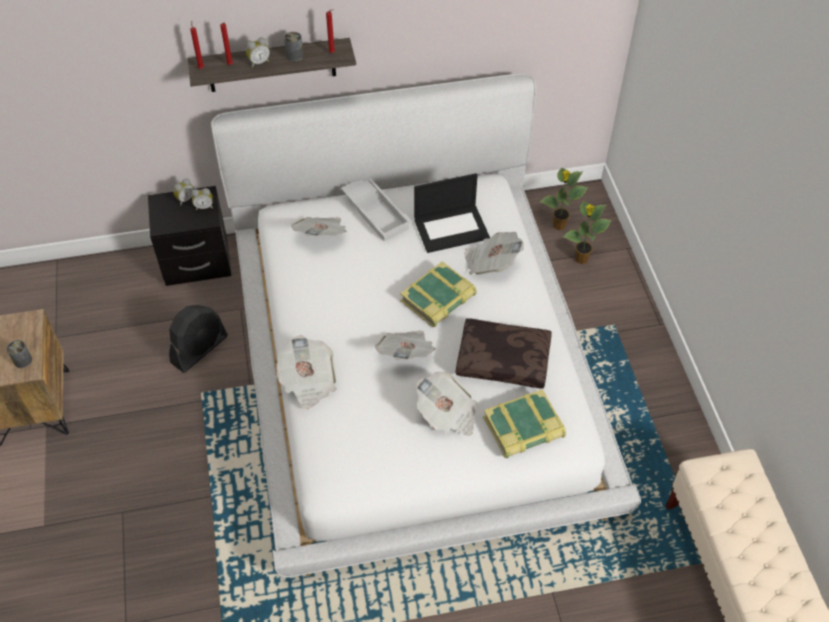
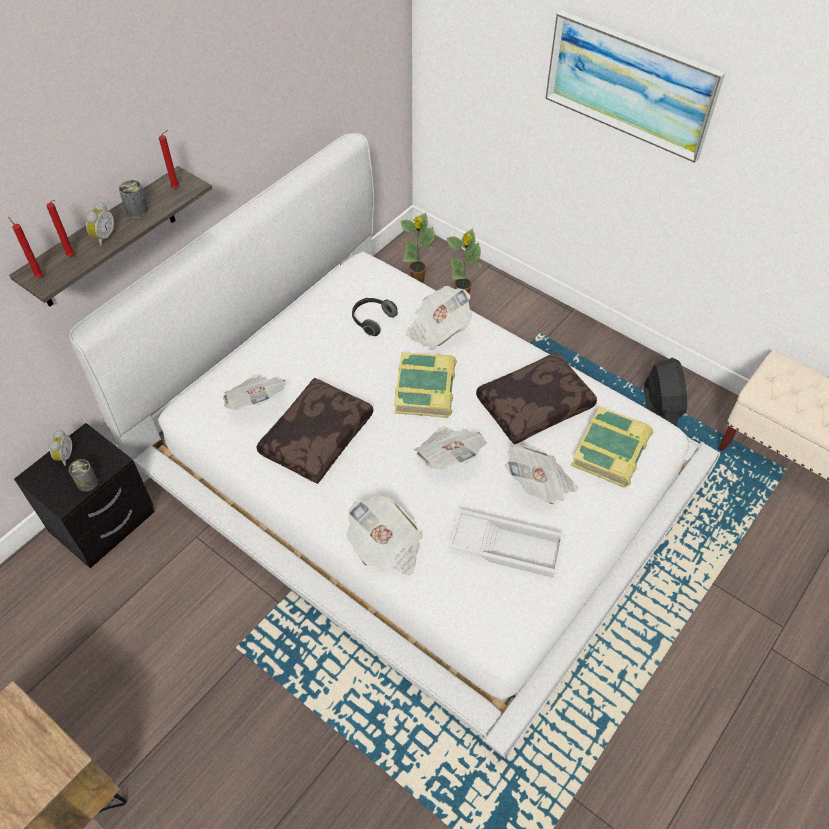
camera: 40 degrees left, 0 degrees up
(23, 360) = (45, 757): can -> can (87, 482)
(199, 349) = (191, 605): black fan -> black fan (659, 411)
(204, 207) = (94, 451): alarm clock -> none
(336, 283) = (316, 436): none -> brown pillow
(377, 212) = (288, 347): white tray -> white tray (507, 546)
(452, 228) = (372, 320): laptop -> headphones
(728, 145) = (630, 84): none -> picture

